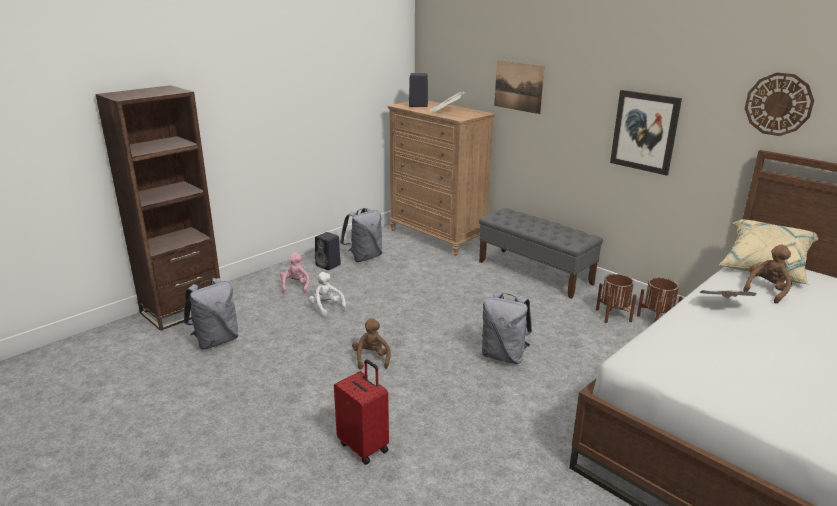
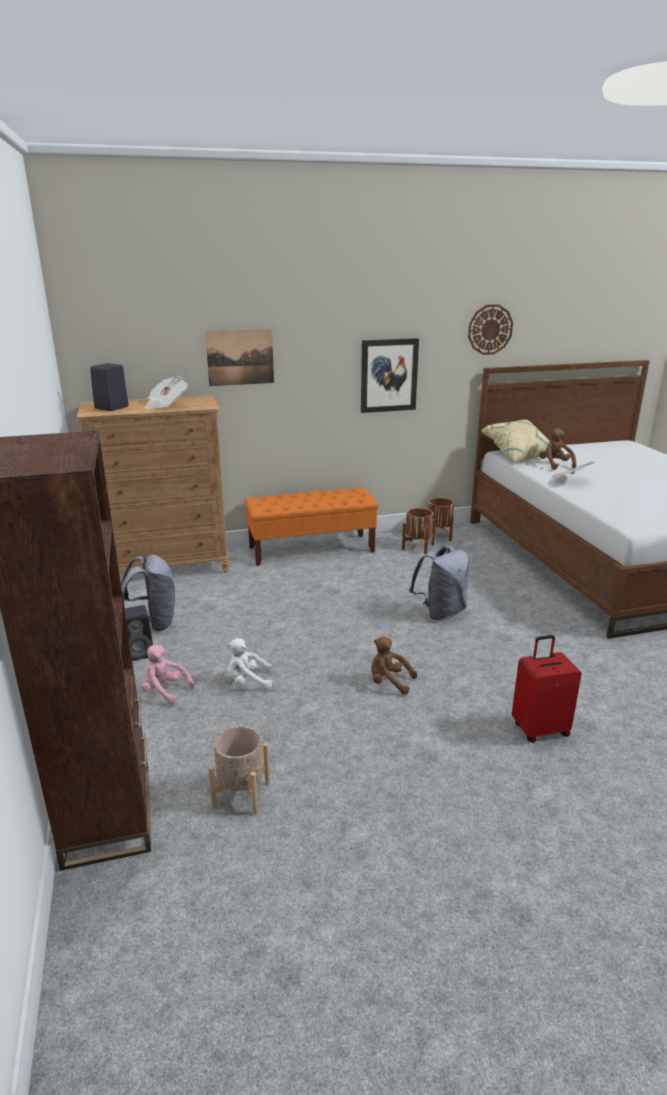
camera: 60 degrees left, 0 degrees up
(216, 341) = (241, 794): grey backpack -> beige planter
(535, 273) = (312, 549): grey bench -> orange bench

